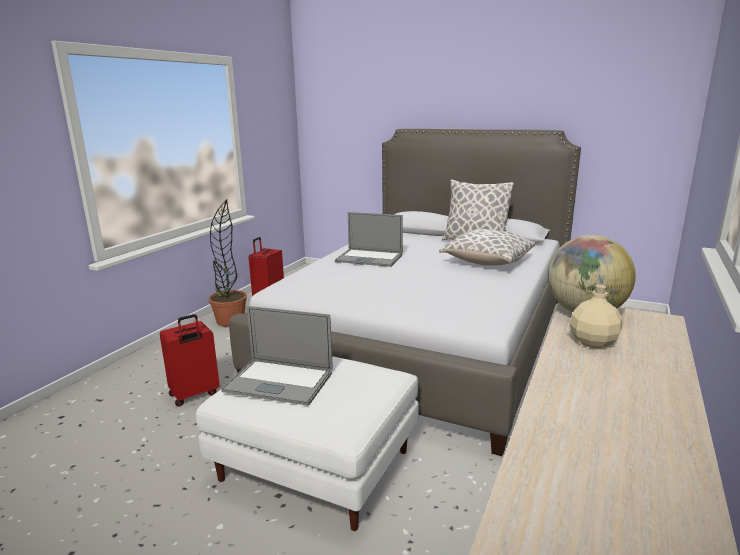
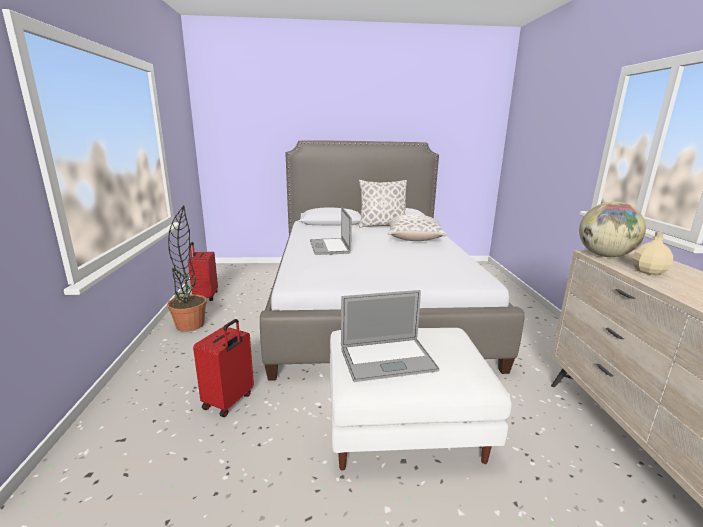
camera: 30 degrees left, 0 degrees up
(369, 258) = (329, 247): laptop -> laptop turned 90 degrees clockwise

